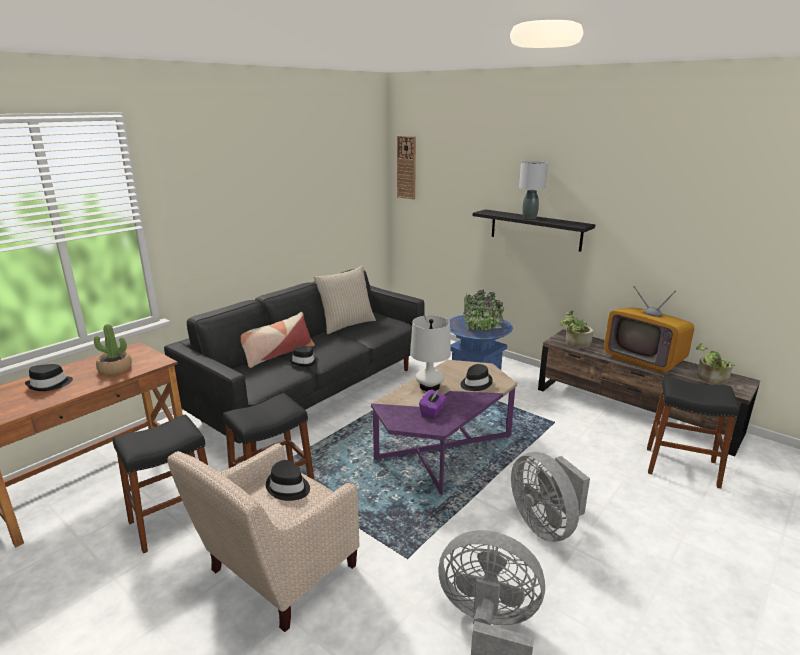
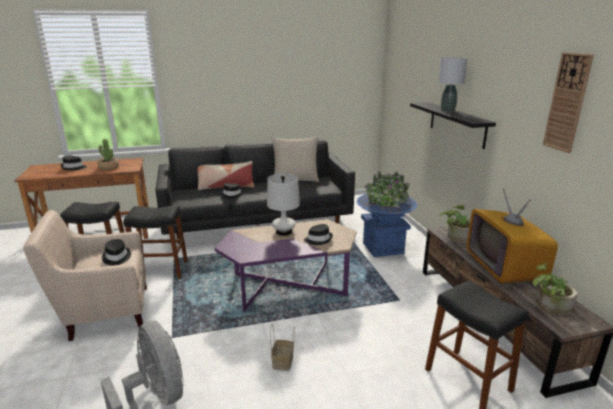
camera: 35 degrees right, 0 degrees up
(406, 167) = (391, 63): wall clock -> wall clock (567, 102)
(433, 411) = (259, 246): purple tissue box -> none
(545, 525) = (283, 362): grey fan -> basket

